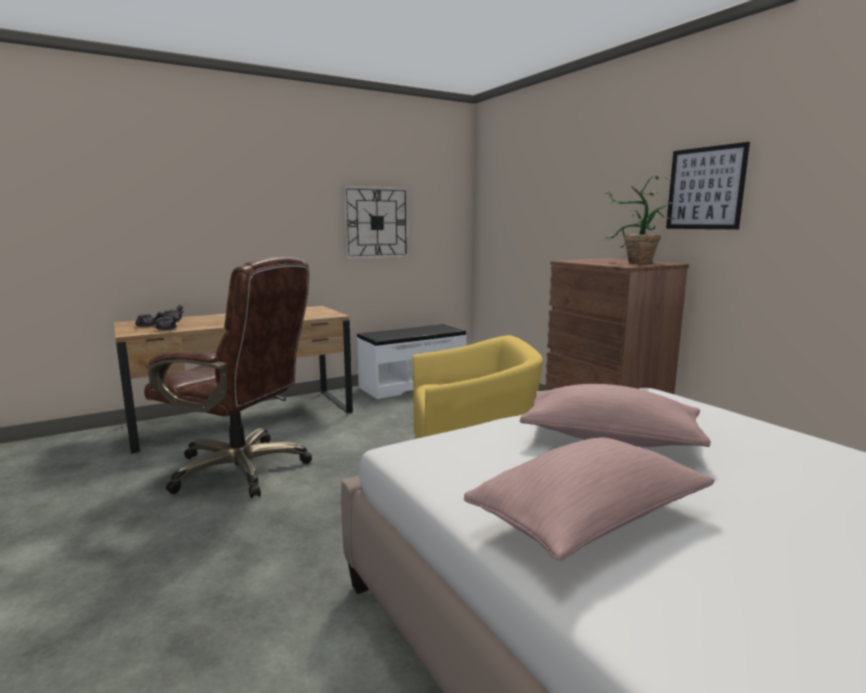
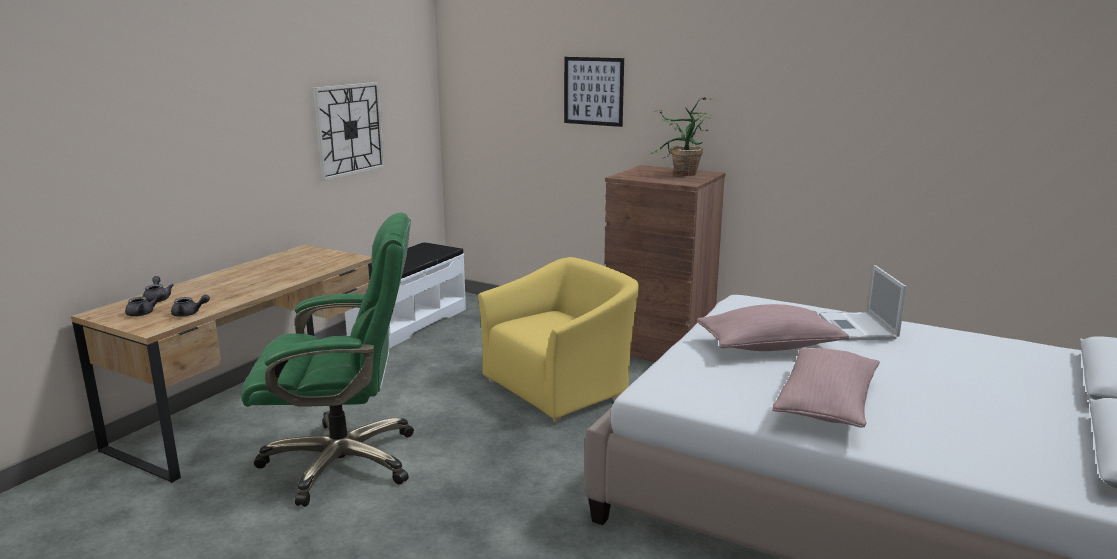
camera: 30 degrees left, 5 degrees up
(240, 468) = (341, 461): brown office chair -> green office chair
(705, 188) = (735, 104): picture -> picture (593, 91)
(766, 443) = (858, 327): none -> laptop

